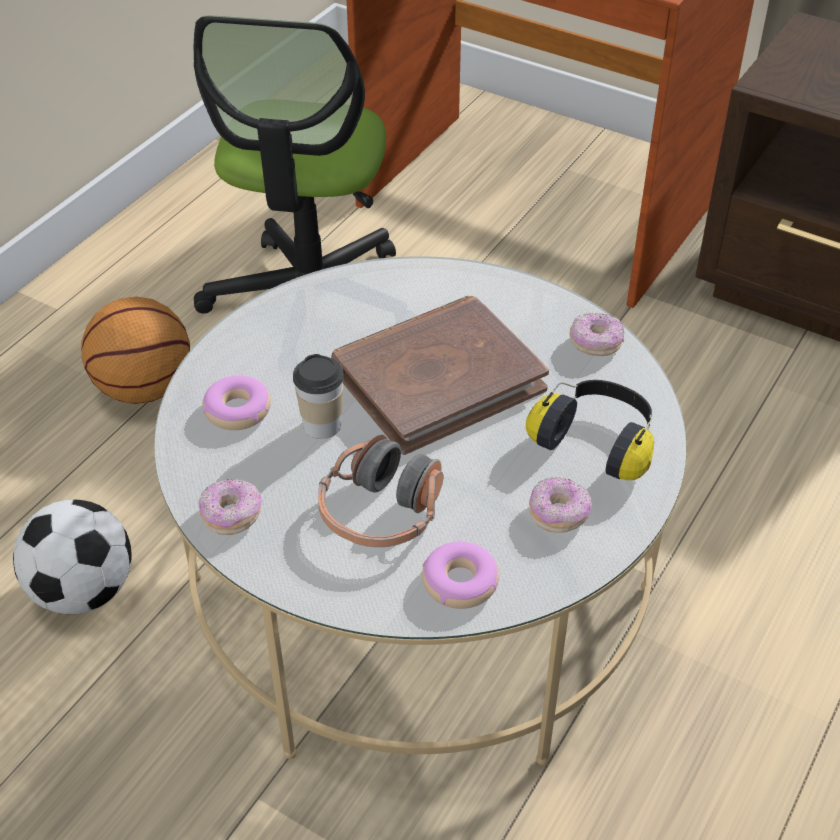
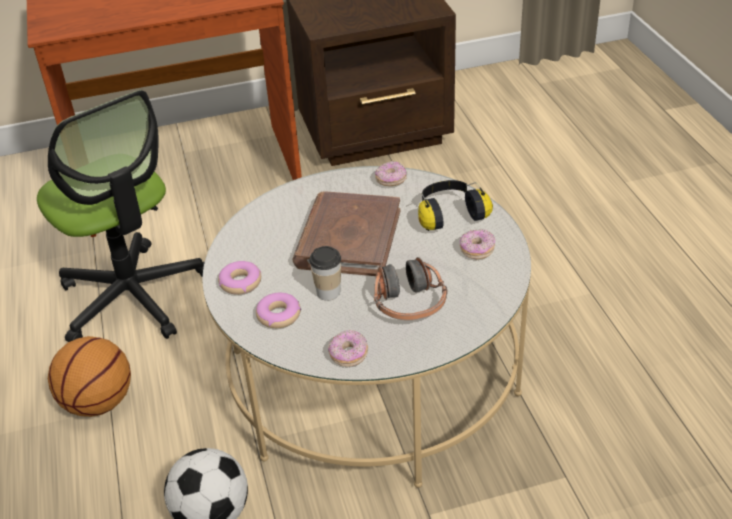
camera: 45 degrees left, 5 degrees down
(460, 582) = (480, 302): donut -> donut (240, 283)

